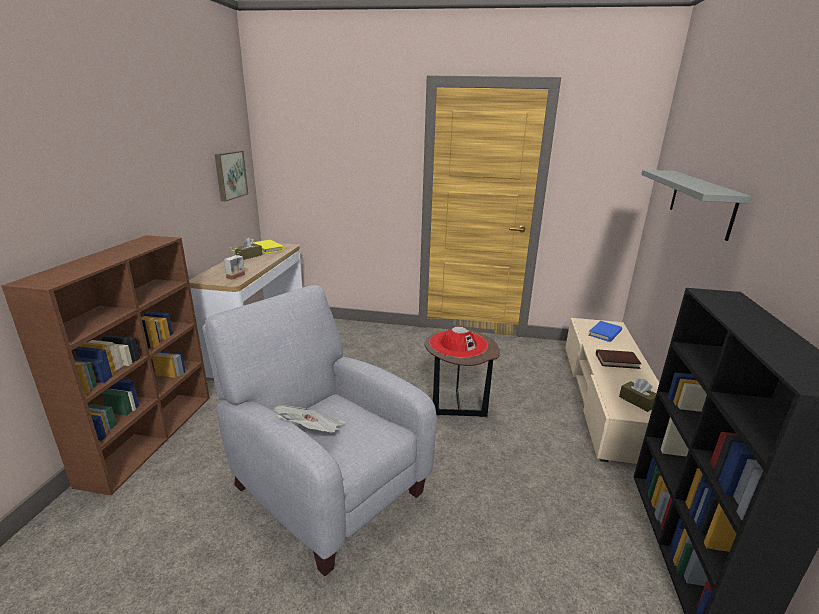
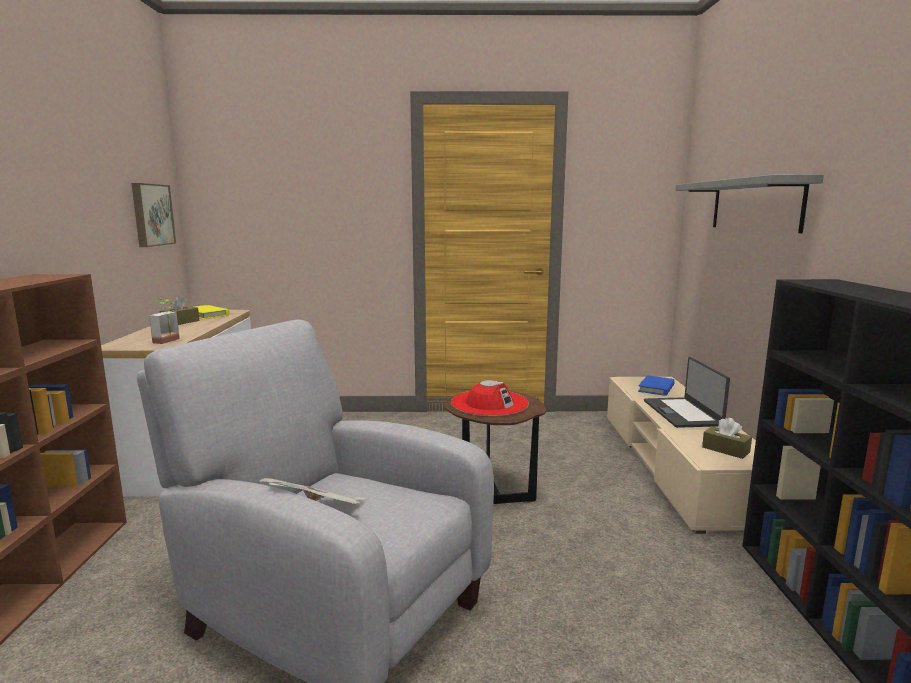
camera: 10 degrees left, 10 degrees down
(617, 361) = (683, 413): brown book -> laptop

